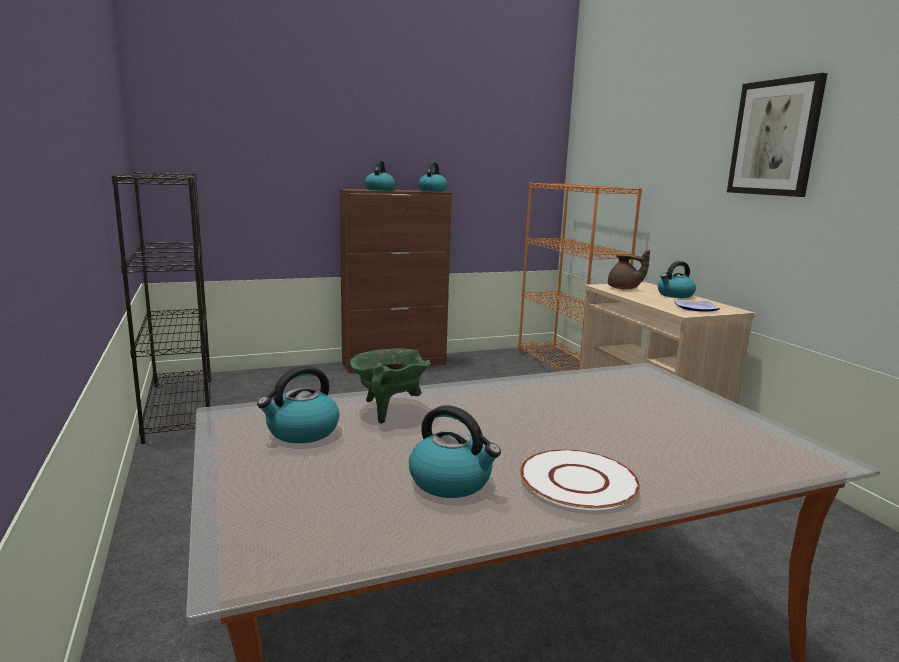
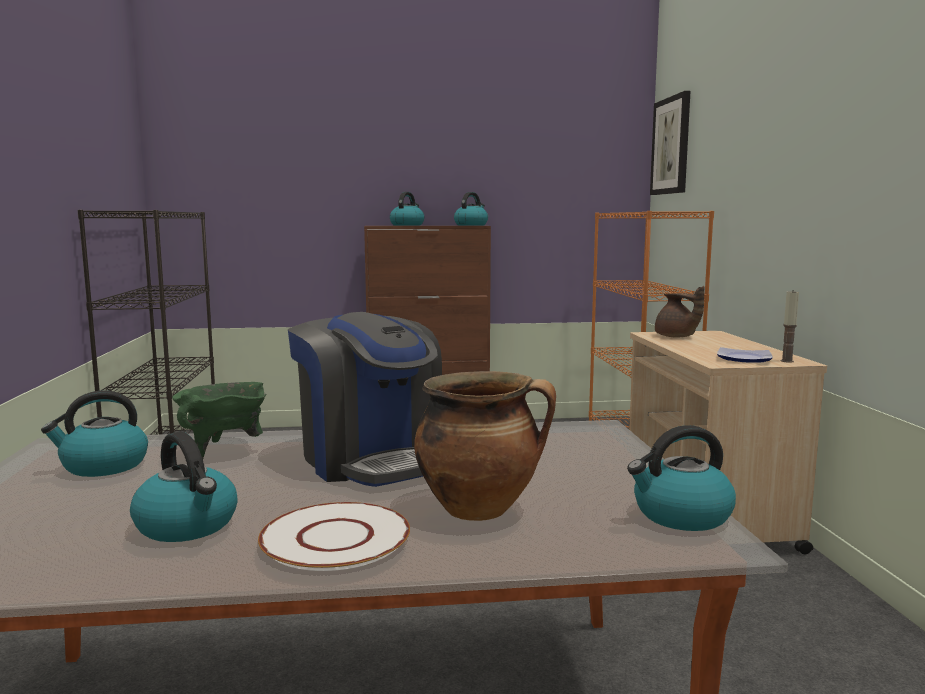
camera: 15 degrees right, 5 degrees down
(516, 409) = (372, 459): none -> coffee machine
(649, 446) = (481, 509): none -> cooking pot
(675, 295) = (737, 344): kettle -> kettle (681, 515)
(725, 309) = (787, 361): none -> candle
(775, 138) = (844, 130): picture -> picture (671, 146)

